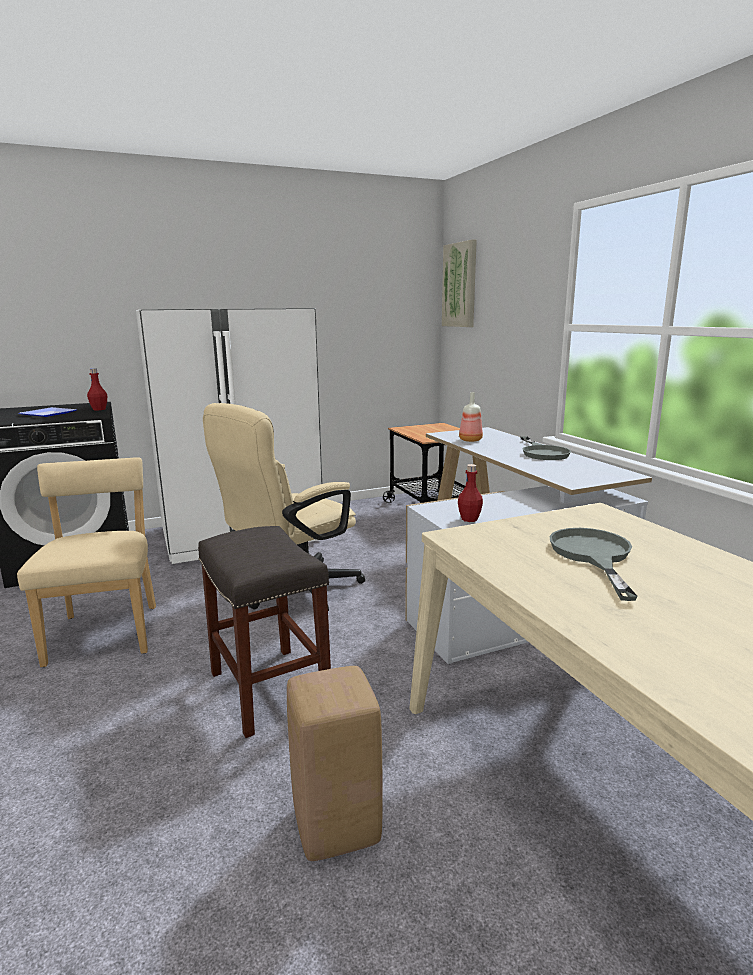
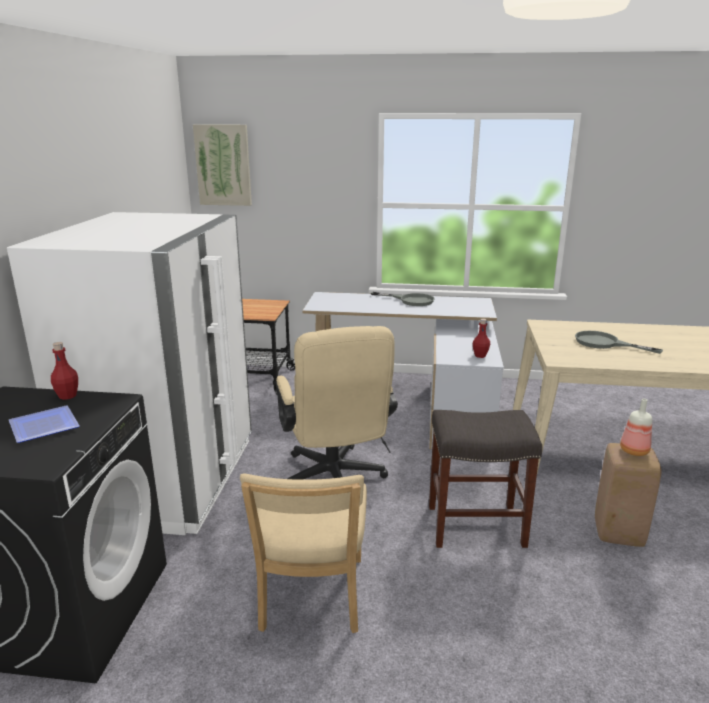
camera: 60 degrees left, 5 degrees up
(106, 631) = (311, 599): beige chair -> beige chair turned 105 degrees counterclockwise
(469, 440) = (348, 306): bottle -> bottle (633, 451)

